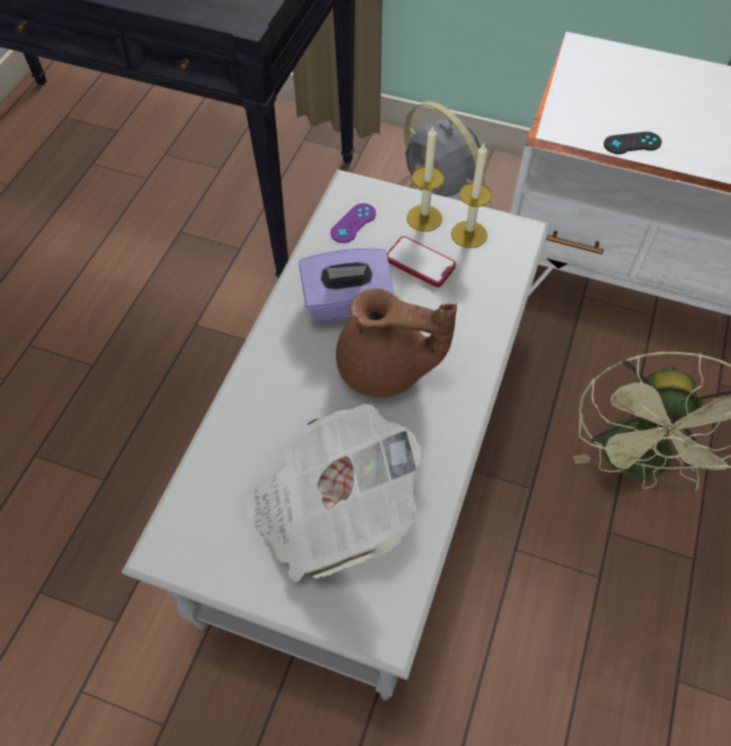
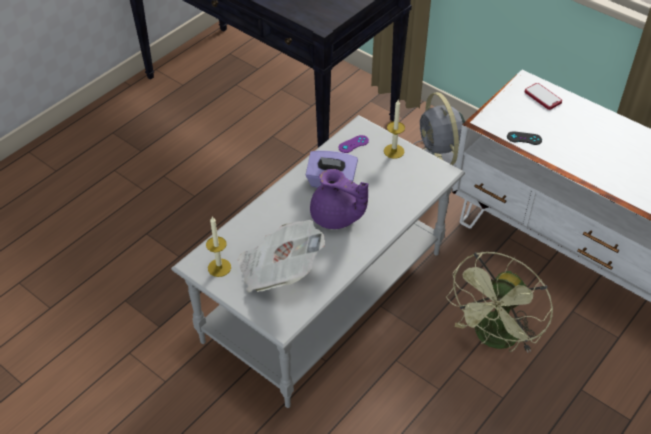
camera: 20 degrees right, 10 degrees down
(385, 370) = (336, 218): brown teapot -> purple teapot
(420, 263) = (380, 173): phone -> phone (542, 97)
(469, 234) = (414, 165): candle -> candle (219, 267)

